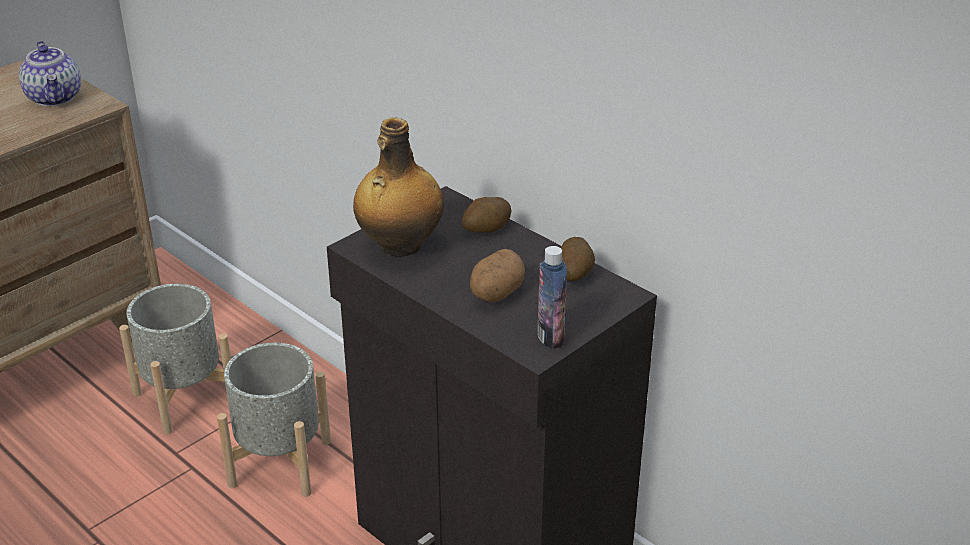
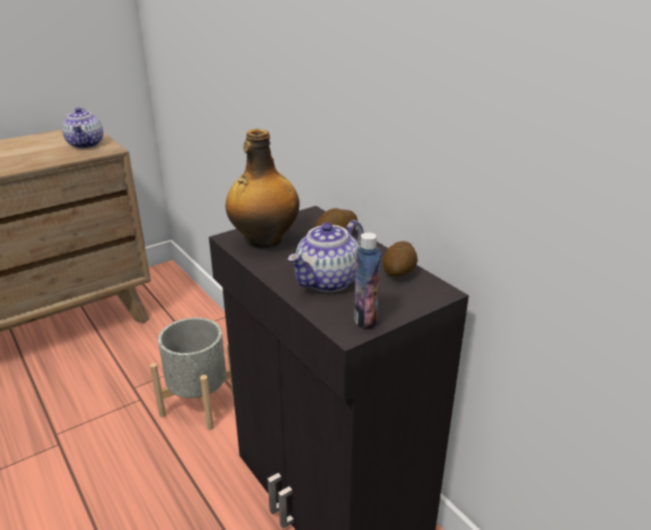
camera: 10 degrees right, 5 degrees down
(185, 398) = (153, 352): grey planter -> none
(495, 294) = (328, 281): potato -> teapot

